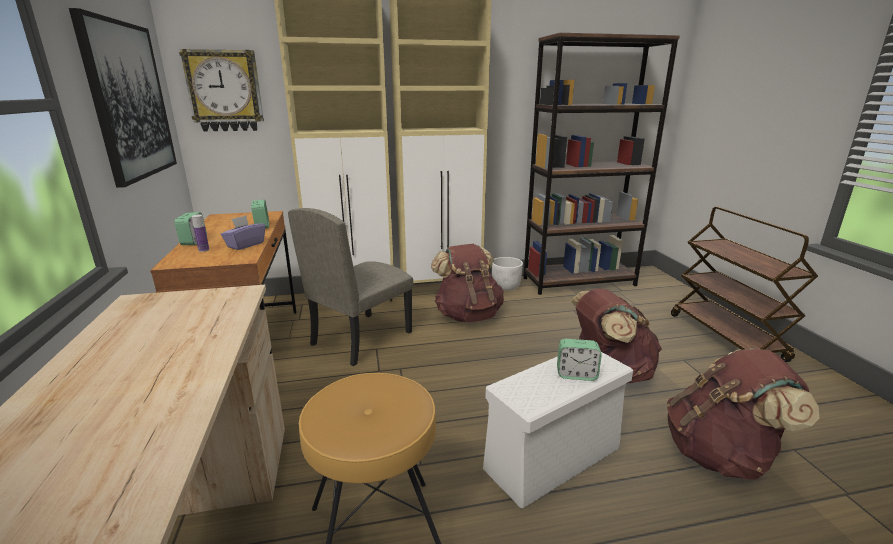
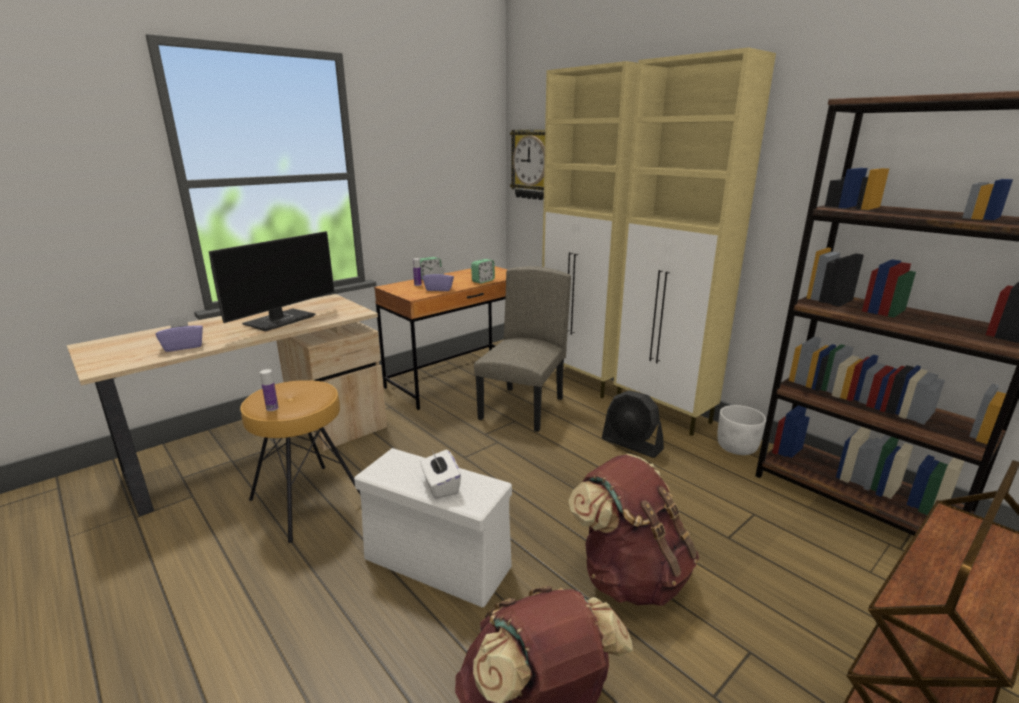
camera: 60 degrees right, 0 degrees up
(129, 101) = (438, 172): picture -> none
(131, 457) = (184, 346): none -> purple tissue box
(165, 346) = (281, 320): none -> monitor
(361, 338) = (523, 408): beige chair -> beige chair turned 105 degrees clockwise
(396, 425) = (272, 408): none -> bottle
(468, 315) = (632, 444): brown backpack -> black fan
(576, 374) = (440, 486): alarm clock -> white tissue box

